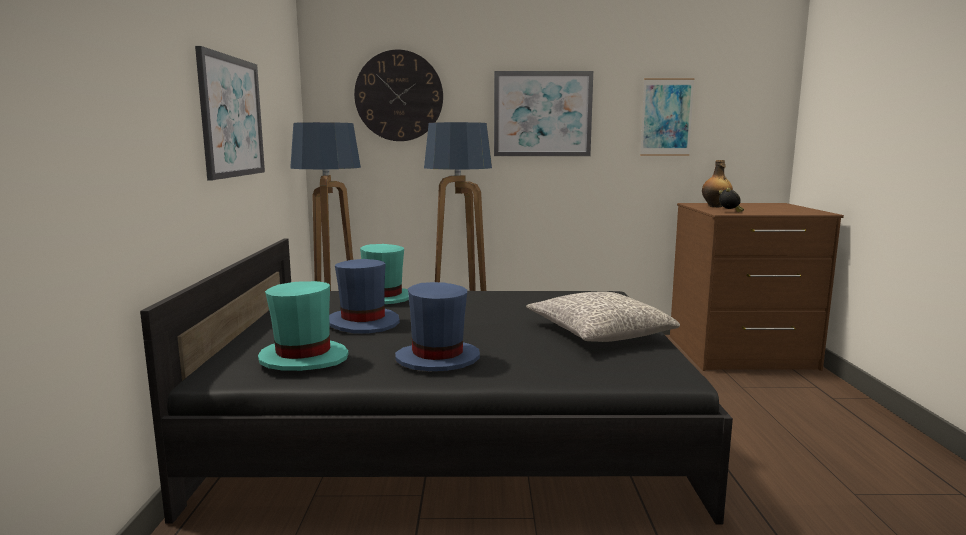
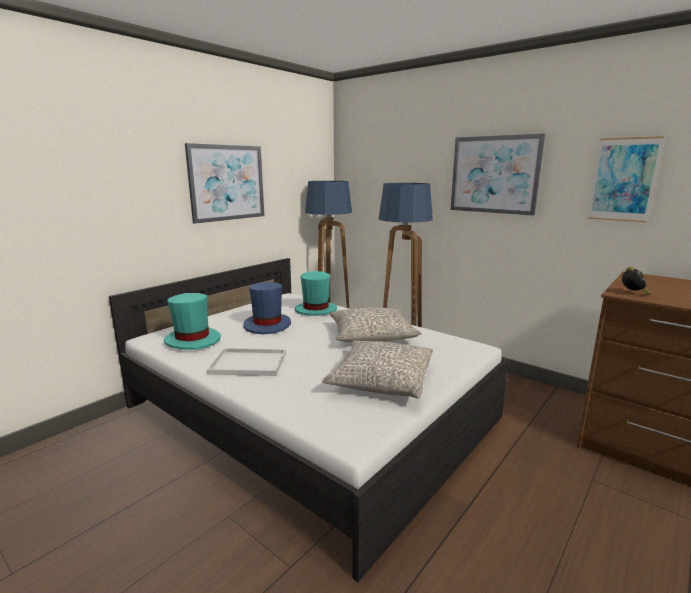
camera: 40 degrees right, 5 degrees up
(399, 96) = (388, 159): wall clock -> none
(437, 359) = (246, 363): blue hat -> white tray
(452, 427) = (310, 412): black bed -> white bed
(502, 306) = (372, 335): none -> grey pillow
(715, 206) = (648, 283): bottle -> none

